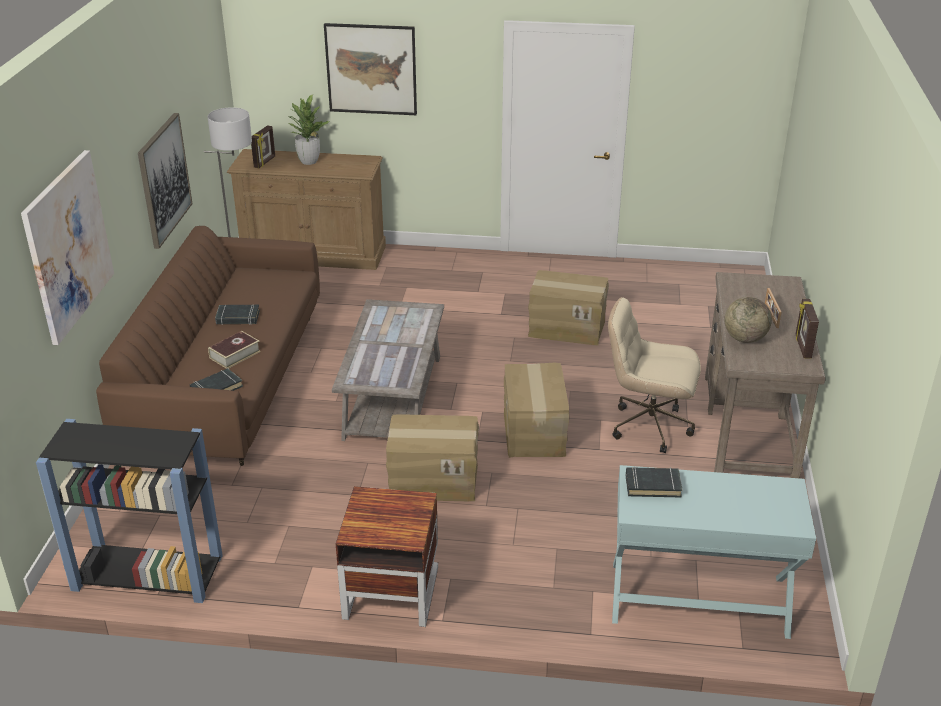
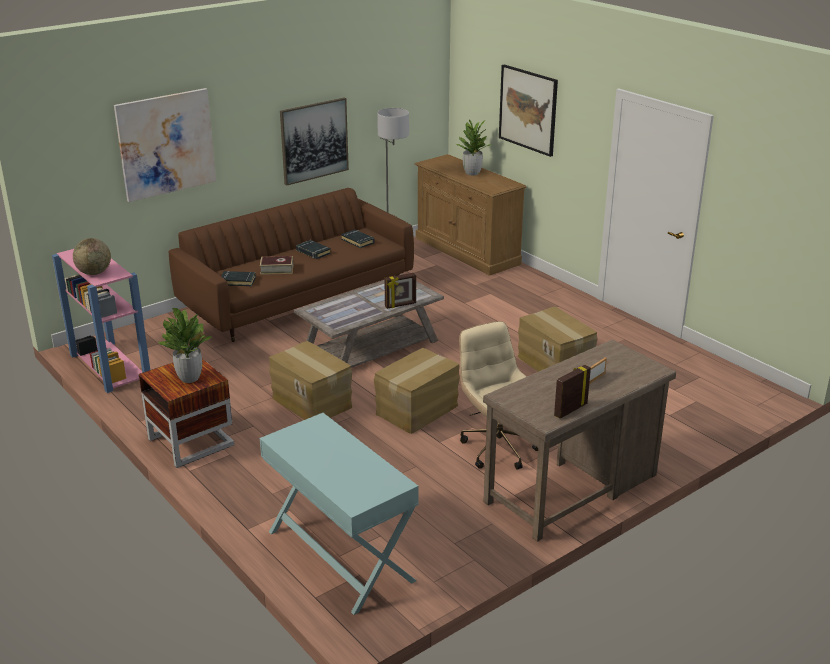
camera: 45 degrees right, 5 degrees down
(147, 572) = (110, 365): black bookcase -> pink bookcase
(265, 162) = (445, 165): picture frame -> picture frame (400, 305)
(398, 514) = (190, 378): none -> potted plant
(653, 485) = (317, 432): black book -> black book (358, 241)
(744, 338) = (537, 384): globe -> globe (94, 273)

